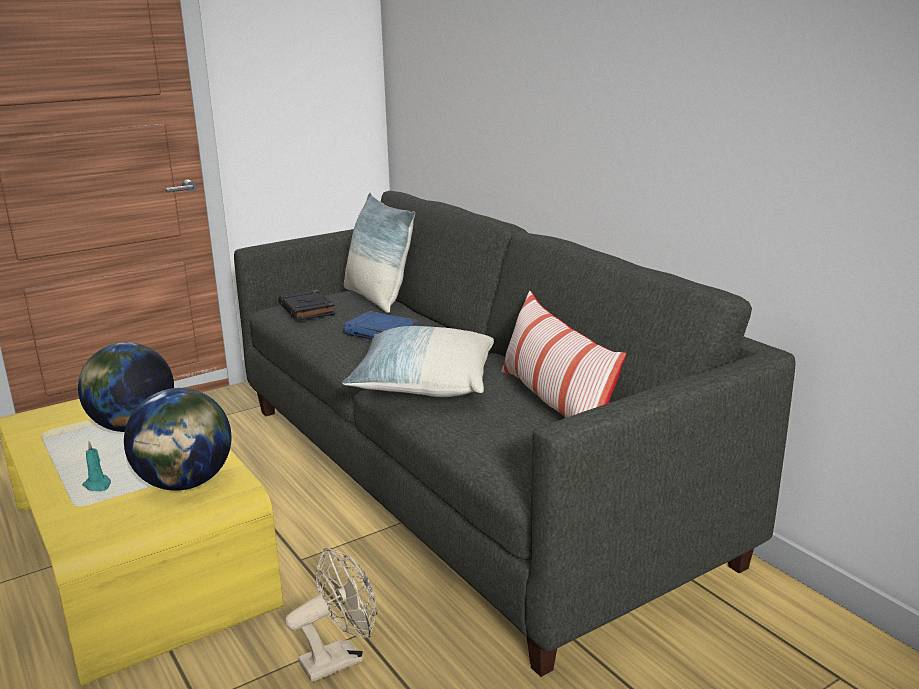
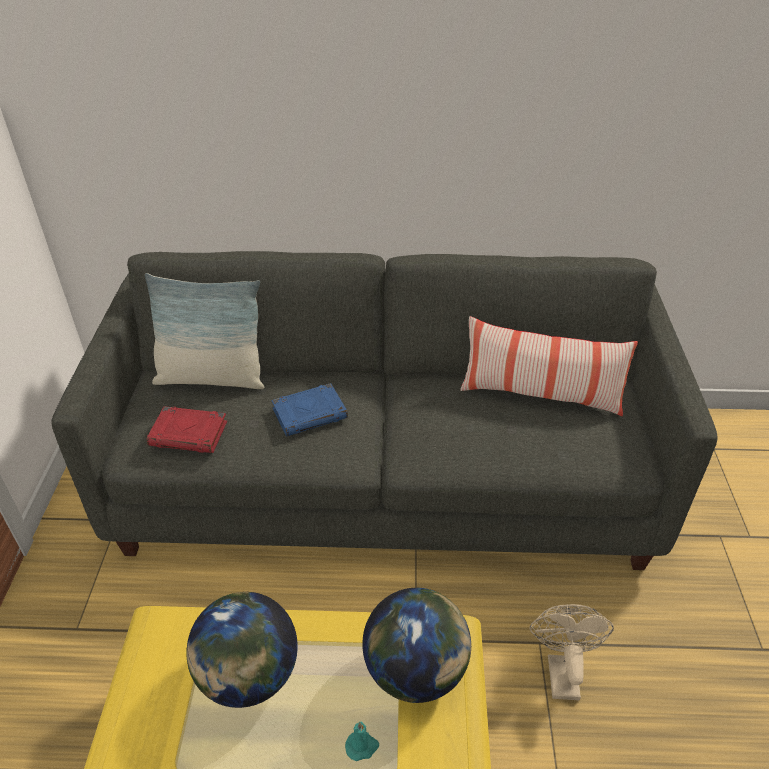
camera: 55 degrees left, 20 degrees up
(307, 310) = (189, 434): black book -> red book
(424, 384) = (445, 440): pillow -> none

